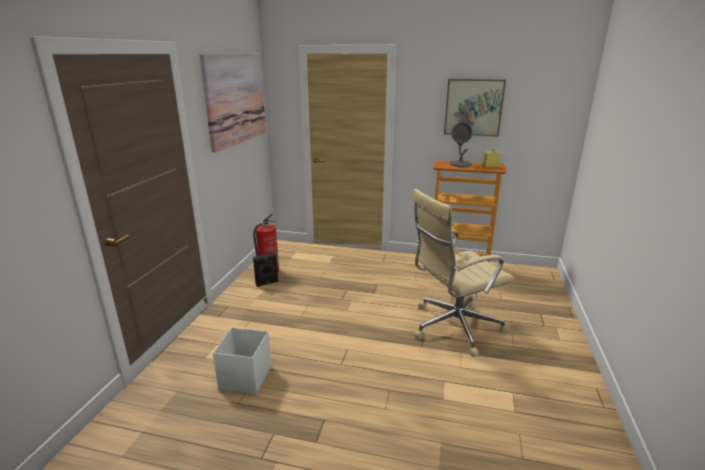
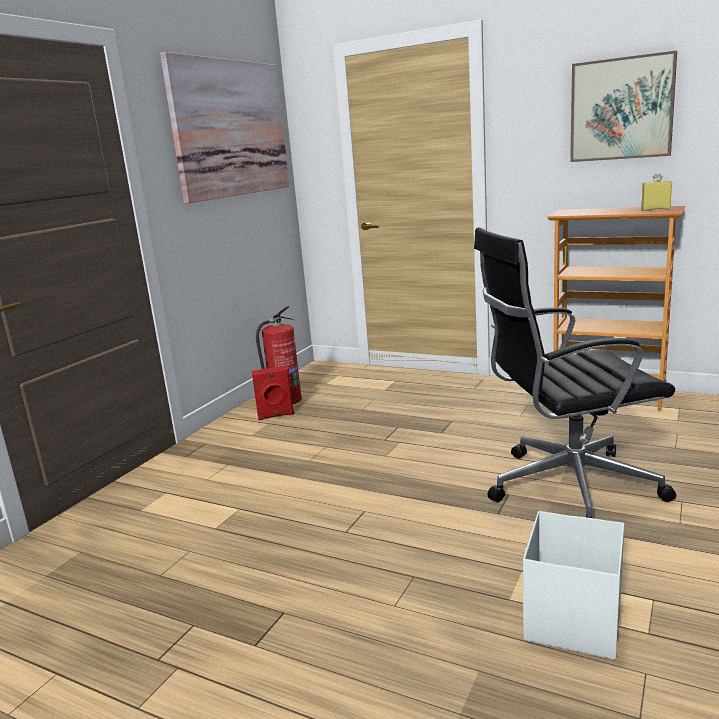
camera: 15 degrees right, 5 degrees down
(245, 378) = (185, 541): white storage box -> white storage box (572, 621)
(267, 283) = (276, 416): black speaker -> red speaker
(453, 327) = (567, 487): beige office chair -> black office chair
(460, 164) = (600, 210): grey table lamp -> none

